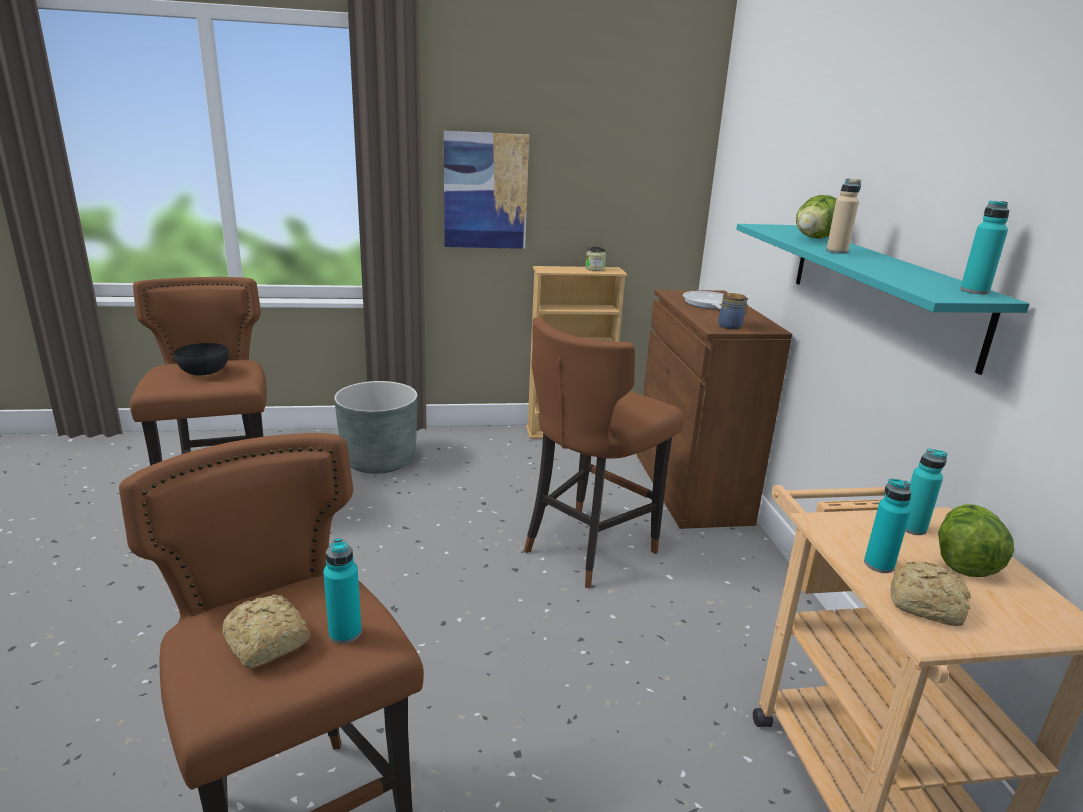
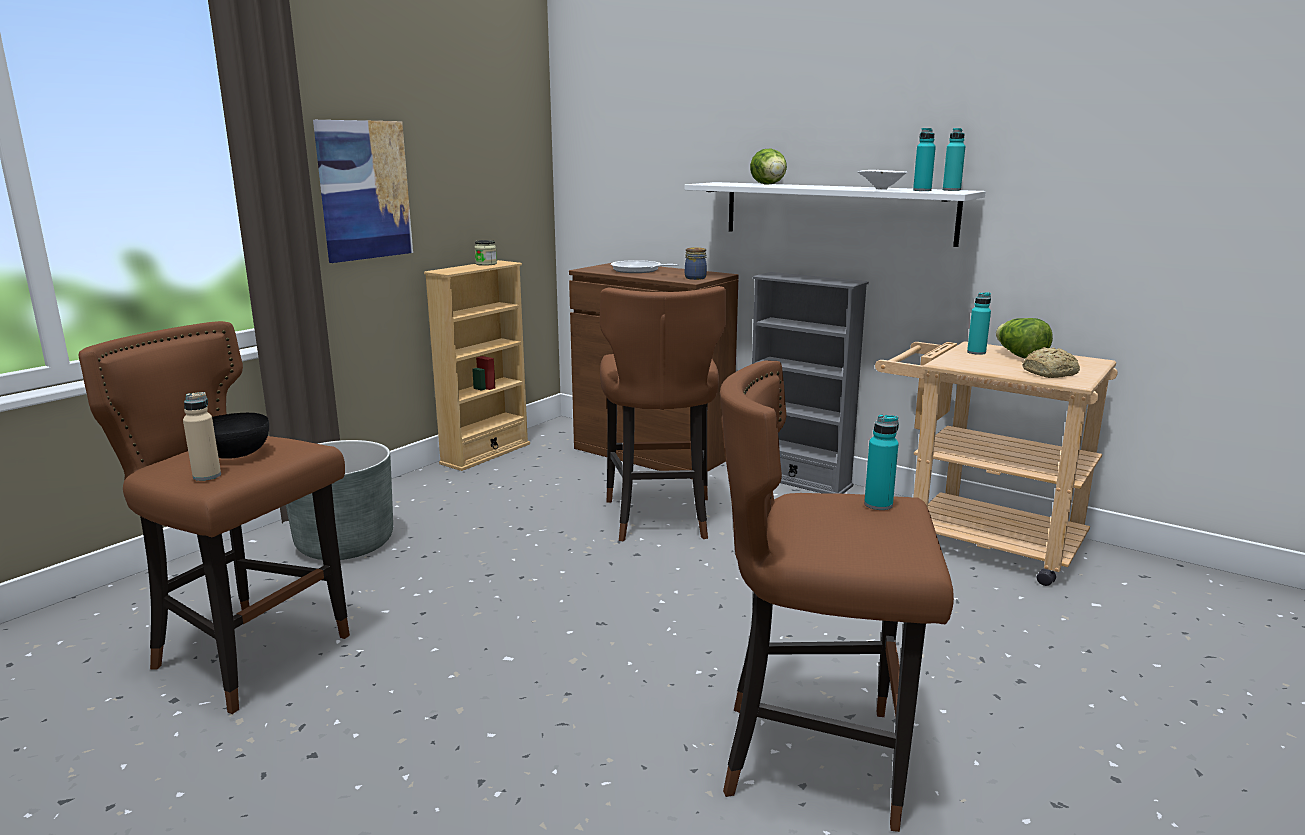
camera: 45 degrees left, 5 degrees down
(266, 644) = (862, 528): bread -> none
(777, 580) = (798, 480): none -> grey bookcase
(836, 252) = (816, 187): beige bottle -> beige bottle (207, 476)
(878, 287) = (836, 212): turquoise shelf -> white shelf
(878, 565) = (1003, 368): turquoise bottle -> turquoise bottle (922, 190)
(882, 270) = (880, 189): none -> white bowl

